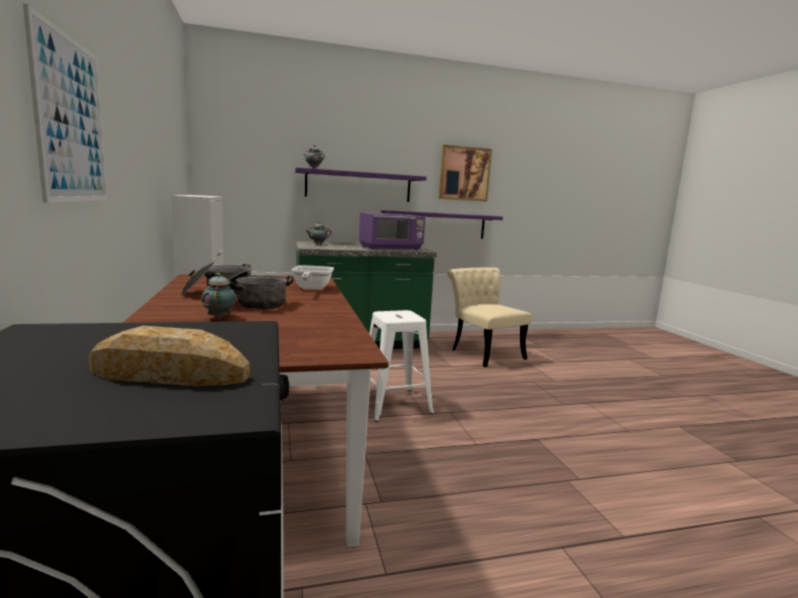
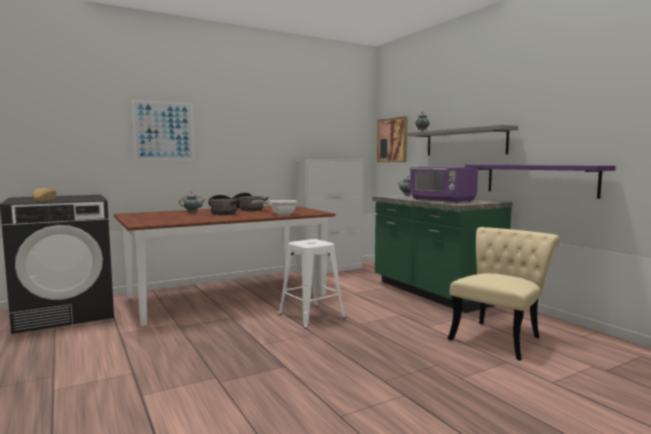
camera: 75 degrees right, 5 degrees down
(358, 186) = (464, 142): purple shelf -> grey shelf
(464, 174) = (571, 113): picture -> picture (392, 140)

